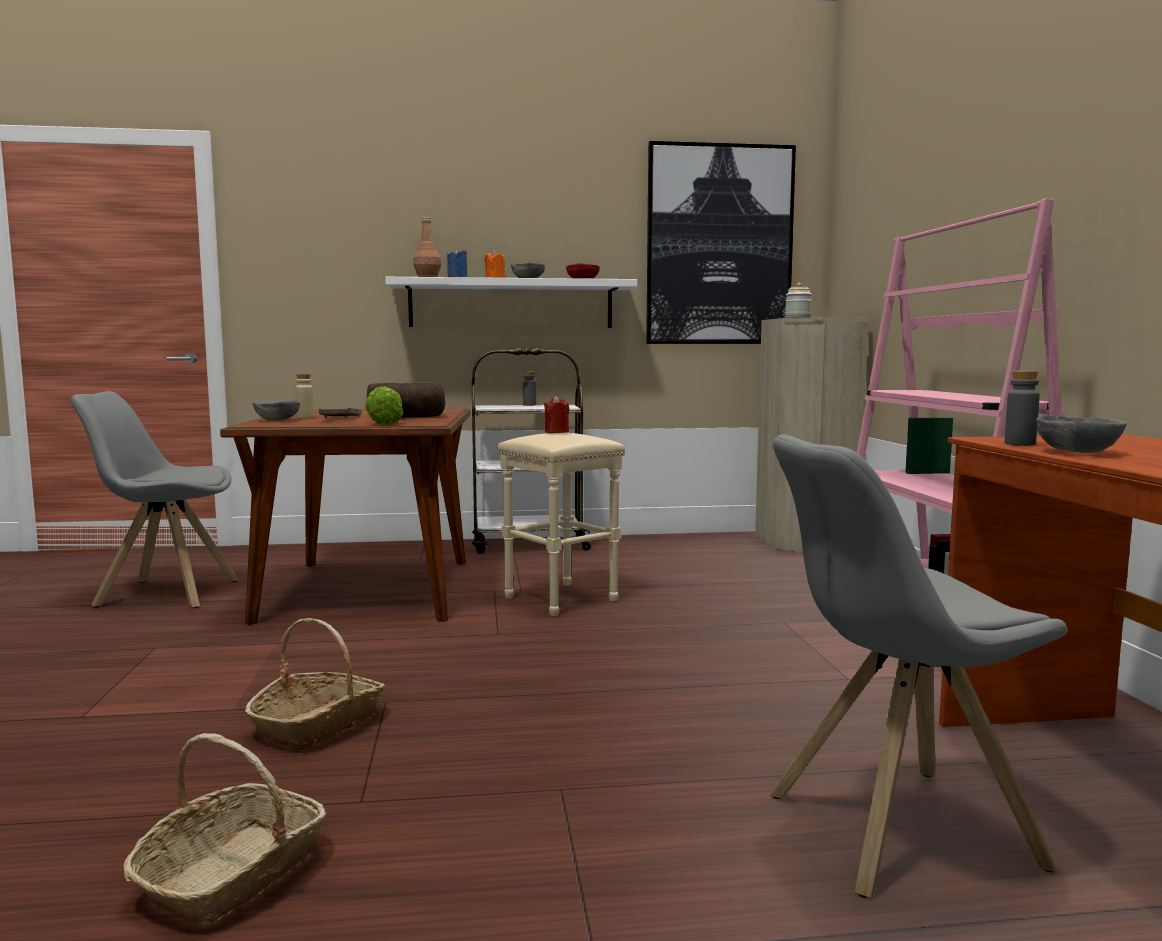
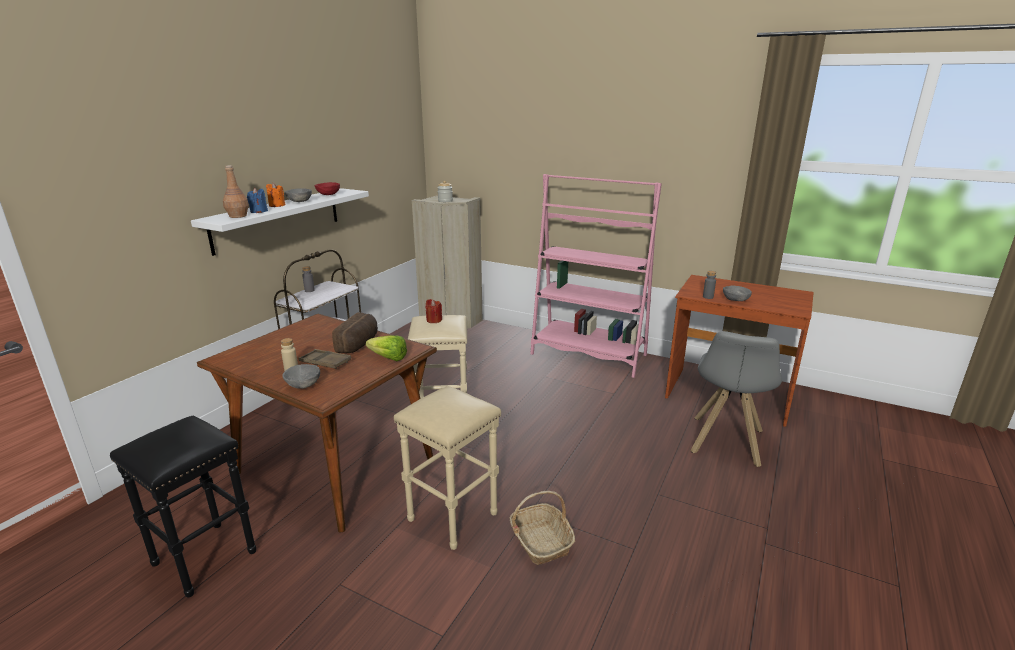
camera: 55 degrees left, 15 degrees up
(166, 593) = (202, 558): grey chair -> black stool
(232, 874) = (676, 601): basket -> none
(323, 663) = (452, 517): none -> beige stool
(719, 245) = (381, 154): picture -> none

